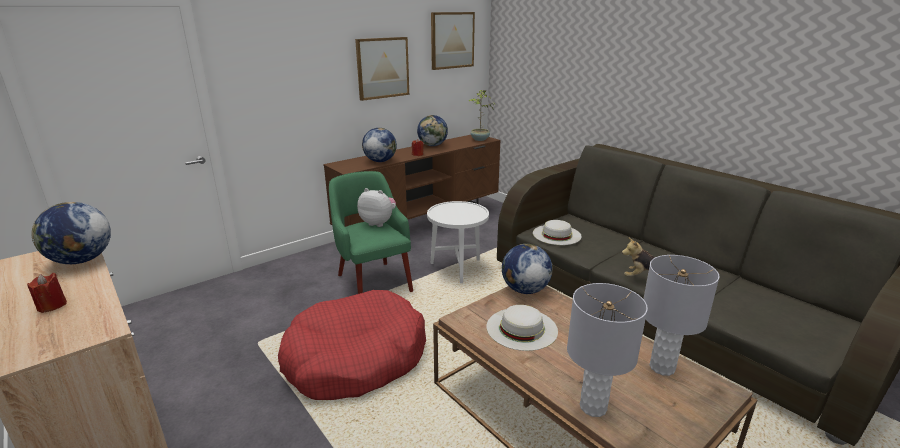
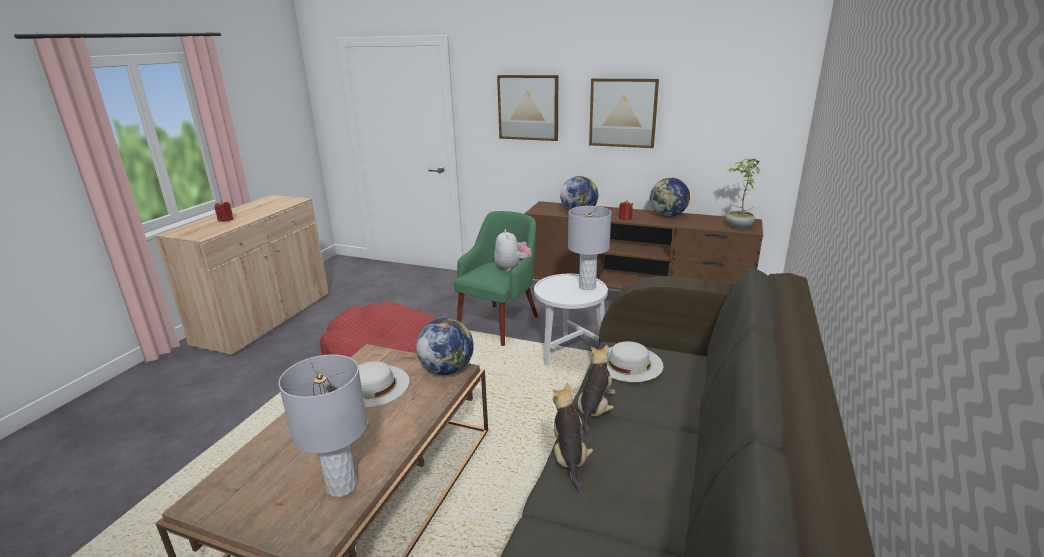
camera: 60 degrees right, 0 degrees up
(81, 260) = (279, 206): globe -> none
(452, 40) = (736, 86): picture -> picture (528, 107)
(593, 407) = (261, 451): grey table lamp -> grey table lamp (587, 287)
(603, 260) = (595, 410): none -> plush toy

